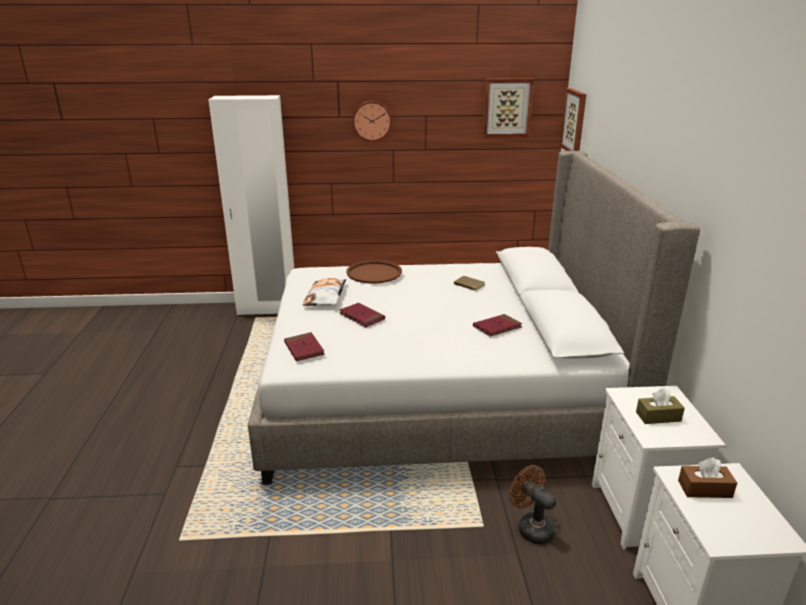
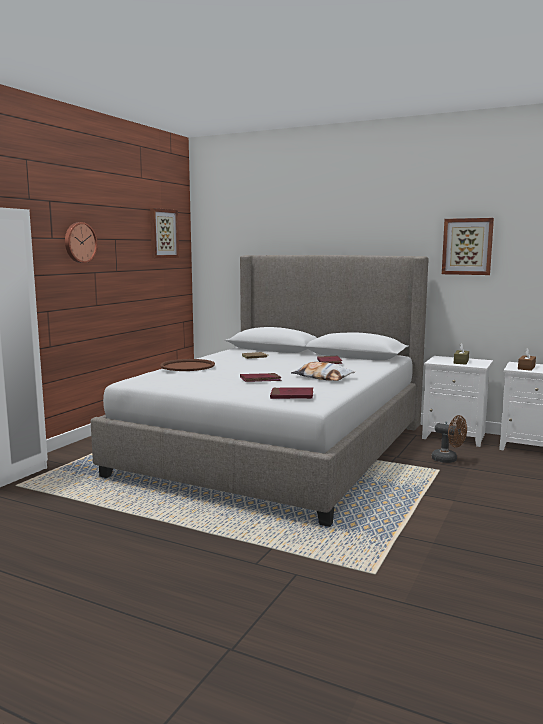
camera: 60 degrees left, 15 degrees down
(326, 297) = (203, 382): pillow -> pillow (322, 377)
(531, 527) = (448, 460): brown fan -> brown fan turned 135 degrees counterclockwise
(574, 121) = (216, 240): picture -> picture (467, 246)

